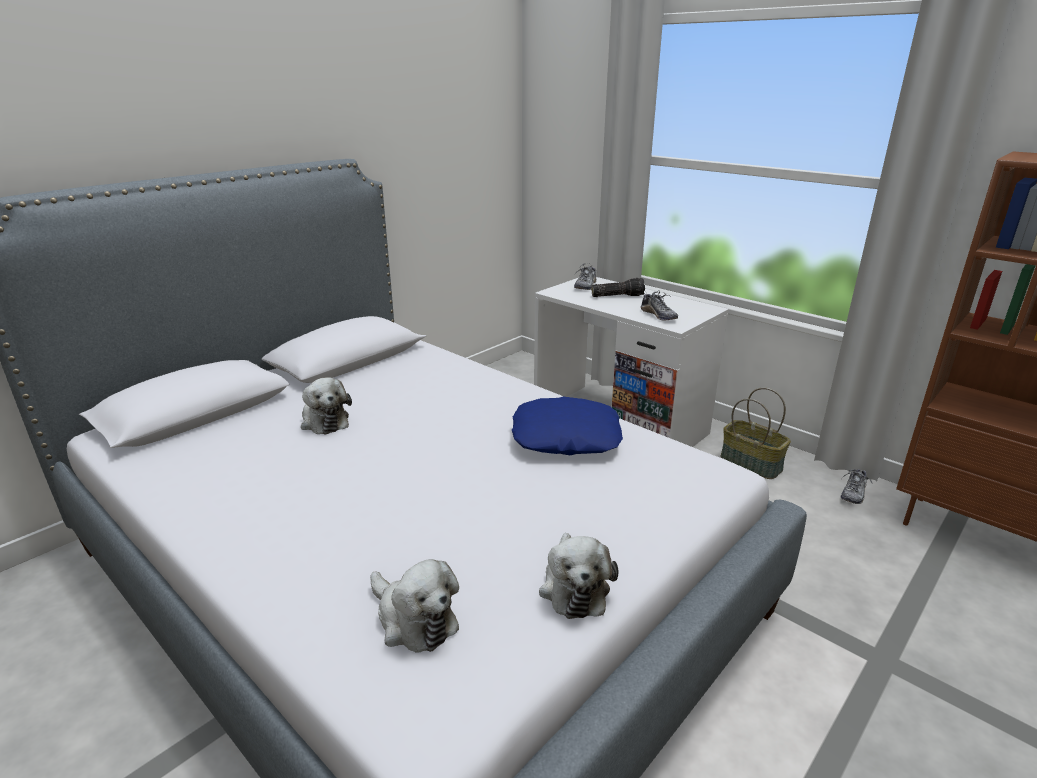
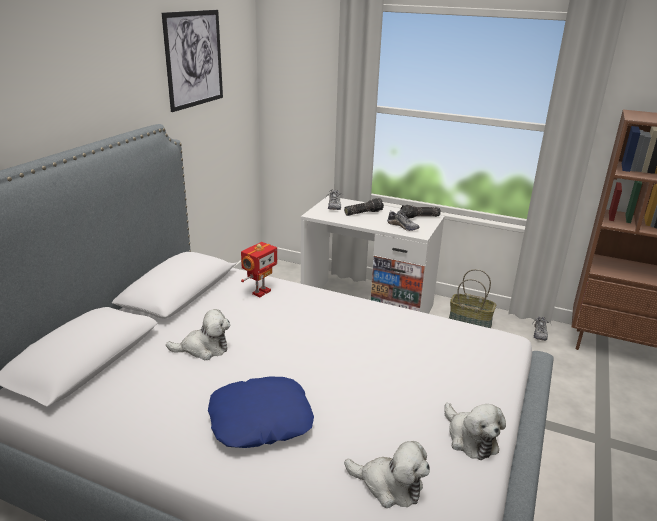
camera: 20 degrees left, 0 degrees up
(324, 420) = (203, 349): plush toy -> plush toy turned 45 degrees counterclockwise
(419, 88) = (194, 59): none -> picture
(436, 371) = (260, 292): none -> toy robot
(566, 436) = (391, 331): blue pillow -> blue pillow (260, 419)
(691, 307) = (419, 217): none -> flashlight

